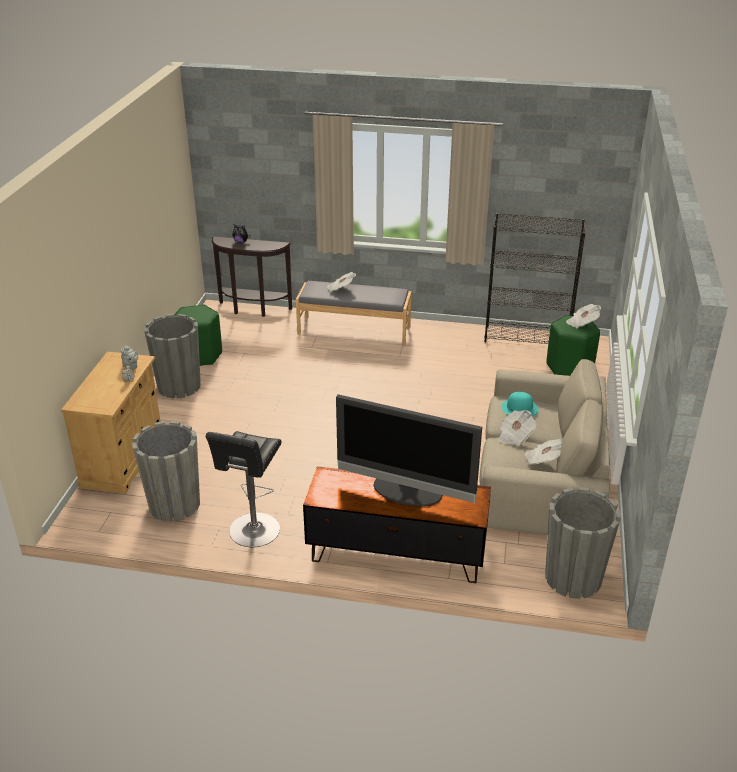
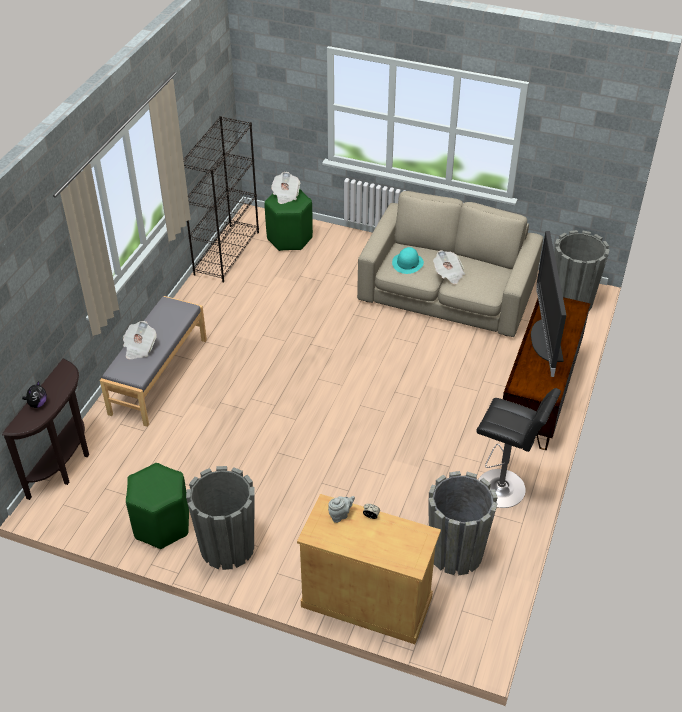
camera: 80 degrees left, 10 degrees up
(406, 493) = (546, 340): television -> television turned 150 degrees clockwise
(543, 459) = (483, 265): newspaper -> none

